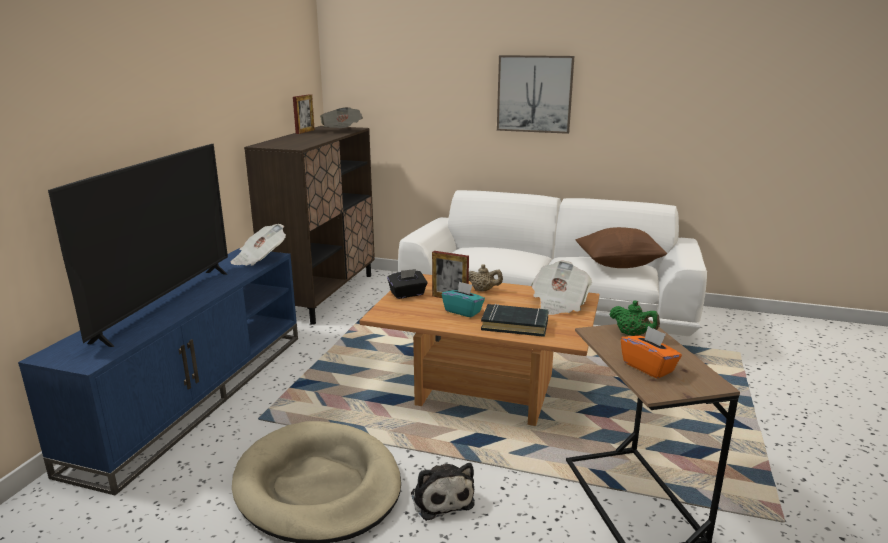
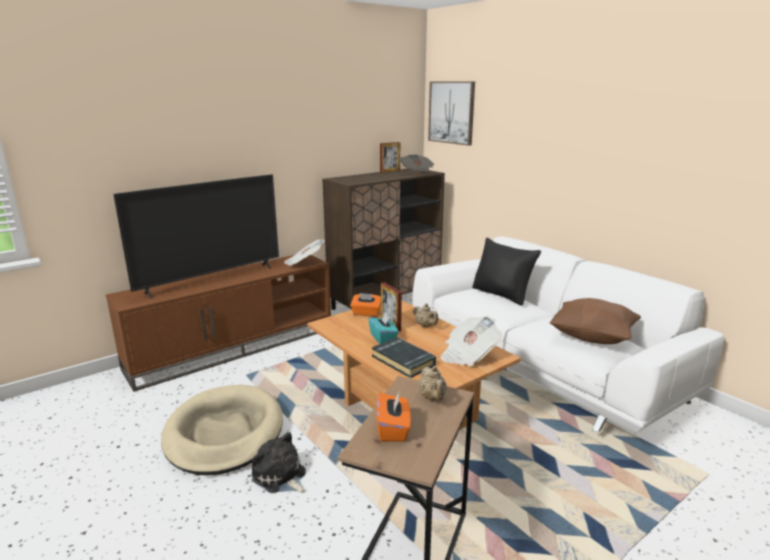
camera: 35 degrees right, 0 degrees up
(196, 395) = (234, 347): blue tv stand -> brown tv stand
(407, 294) = (366, 313): black tissue box -> orange tissue box
(441, 498) = (280, 476): plush toy -> plush toy turned 120 degrees clockwise
(497, 248) = (502, 294): none -> black pillow
(534, 94) = (577, 155): picture -> picture (451, 112)
(632, 334) = (433, 398): green teapot -> beige teapot

